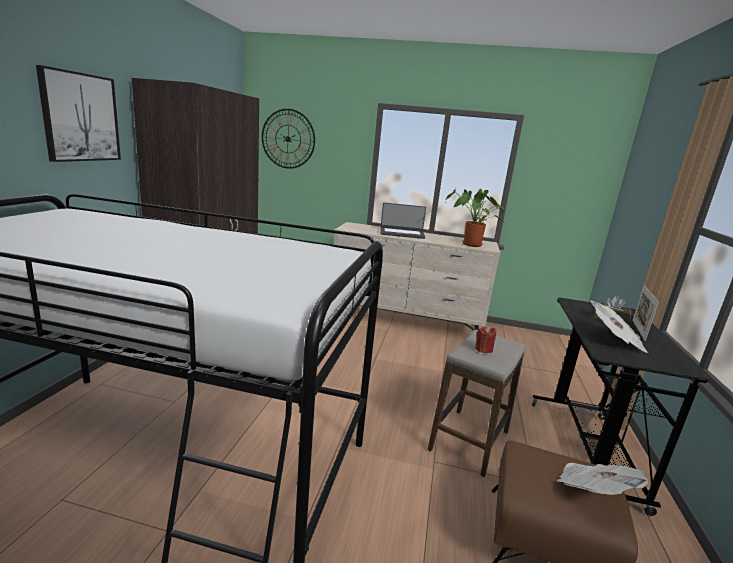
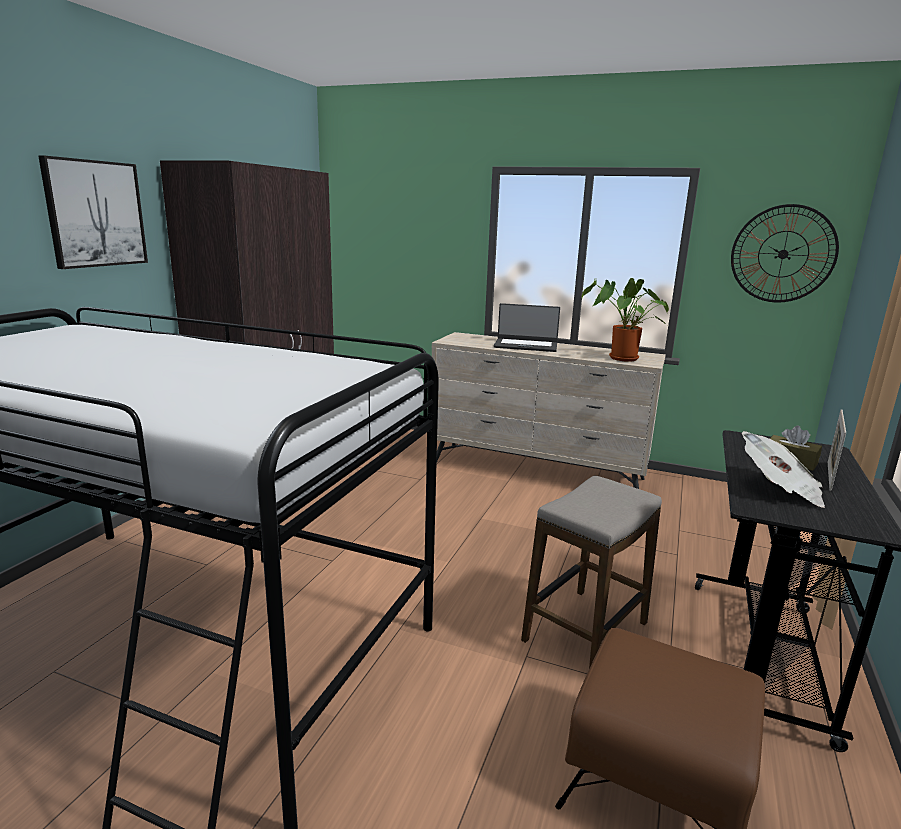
camera: 10 degrees right, 0 degrees up
(288, 139) = (377, 223): wall clock -> wall clock (783, 254)
(483, 349) = (594, 502): red candle -> none
(593, 491) = (710, 700): newspaper -> none

